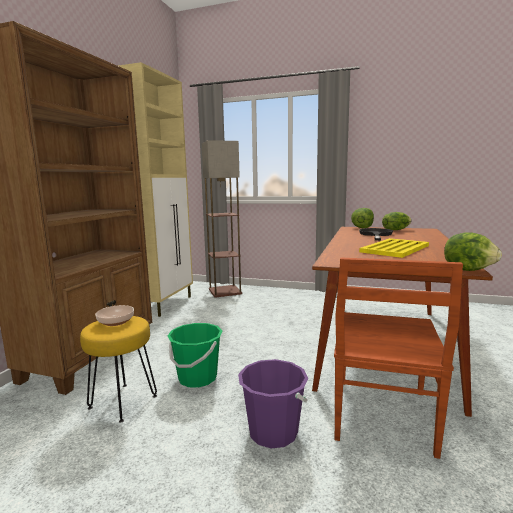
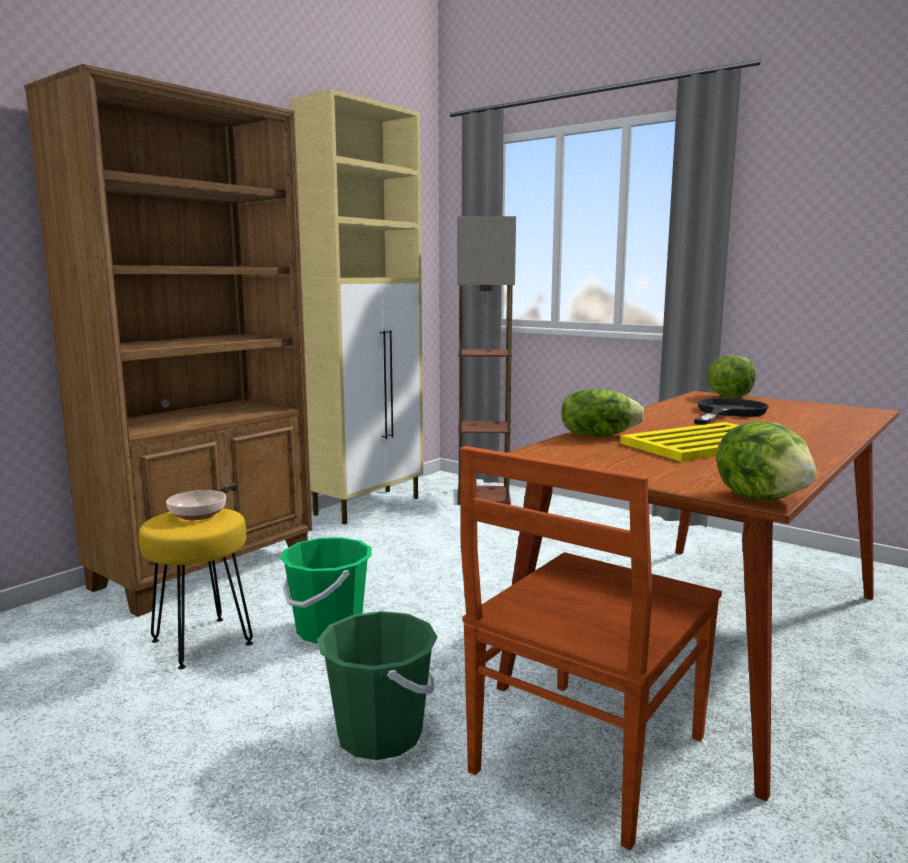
camera: 20 degrees right, 0 degrees up
(273, 432) = (380, 735): purple bucket -> green bucket
(395, 230) = (793, 406): lettuce -> lettuce (598, 435)

